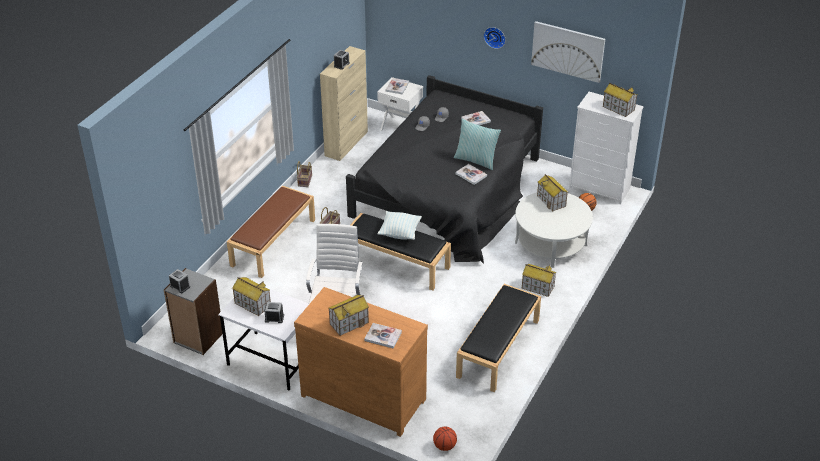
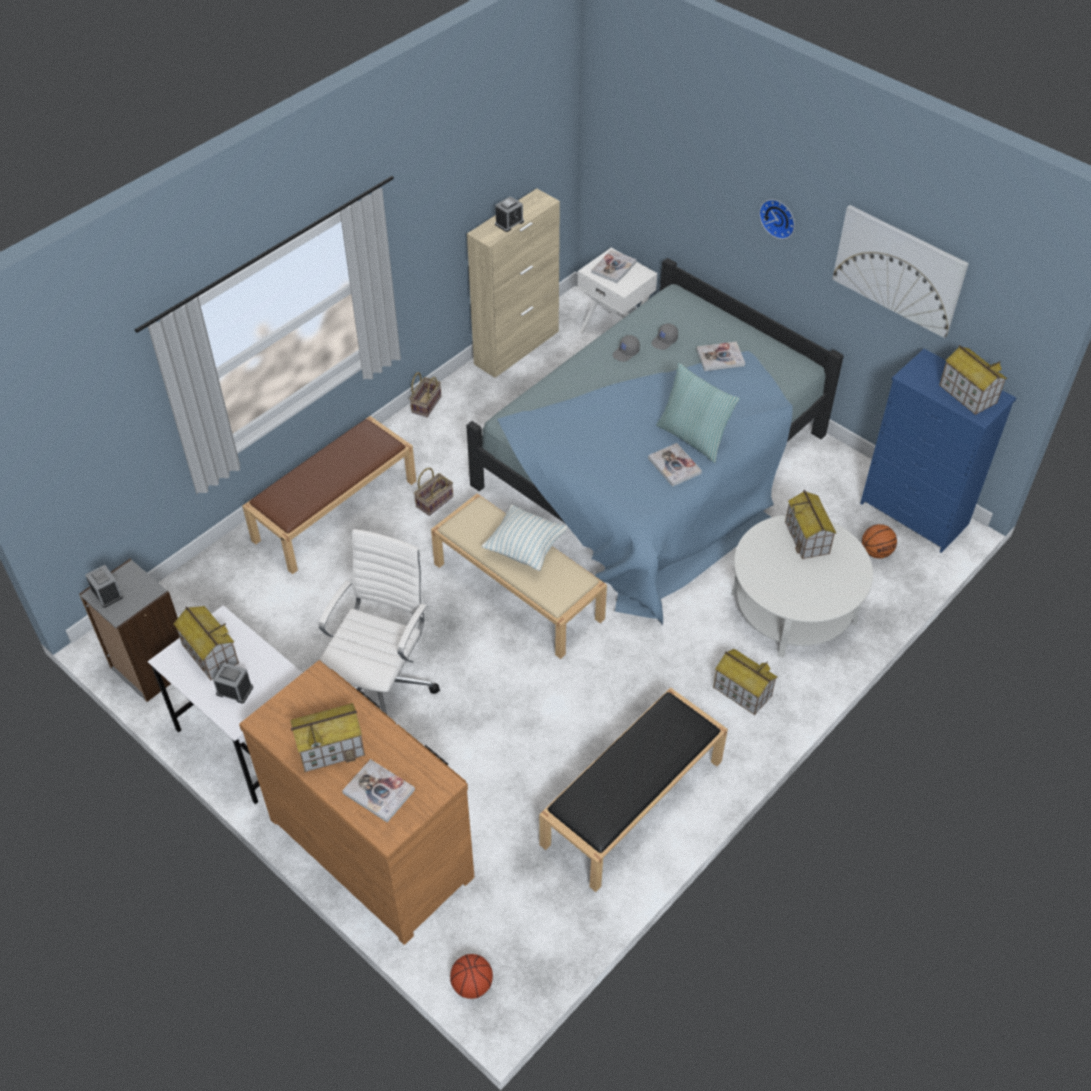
camera: 15 degrees right, 10 degrees up
(397, 263) = (519, 591): black bench -> beige bench
(449, 191) = (653, 470): black bed -> blue bed
(600, 189) = (914, 514): white dresser -> blue dresser

